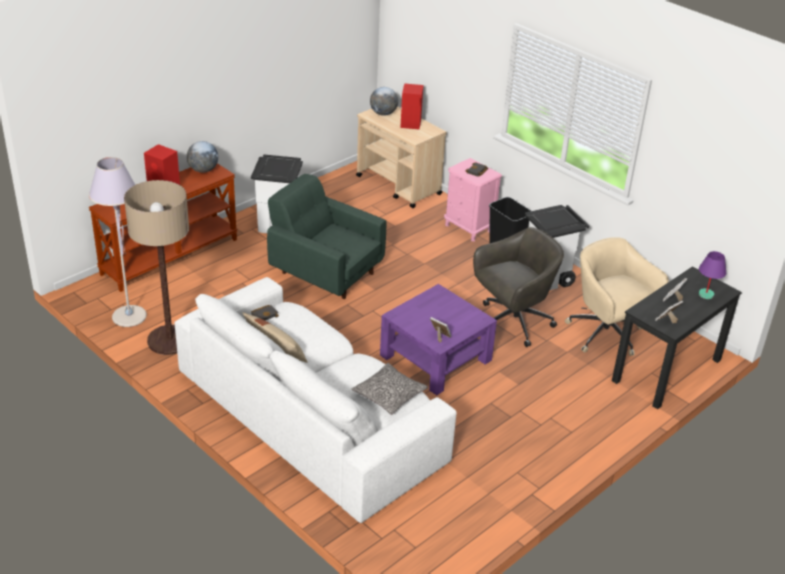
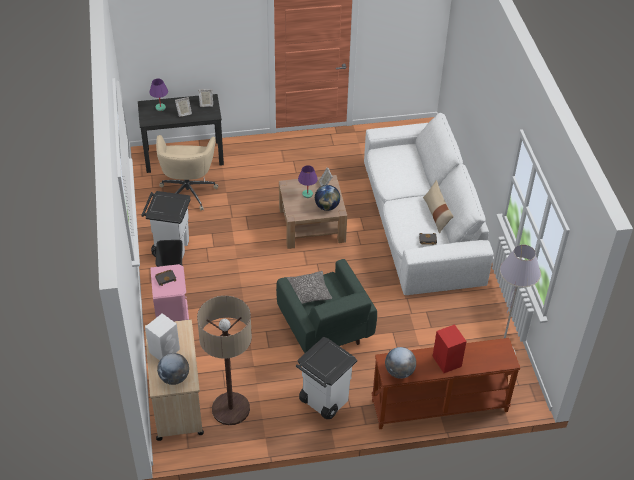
camera: 145 degrees left, 10 degrees up
(170, 340) = (480, 317): floor lamp -> floor lamp (230, 409)
(389, 395) = (391, 158): pillow -> pillow (308, 292)
(410, 124) = (165, 350): red speaker -> white speaker
(412, 314) = (327, 207): none -> globe
(435, 358) = (312, 224): purple coffee table -> brown coffee table
(448, 318) = (307, 194): none -> purple table lamp
(512, 322) = (236, 226): grey office chair -> none

